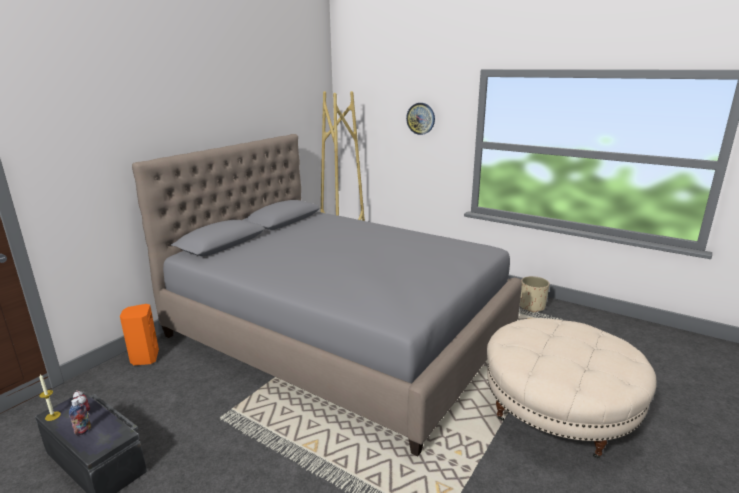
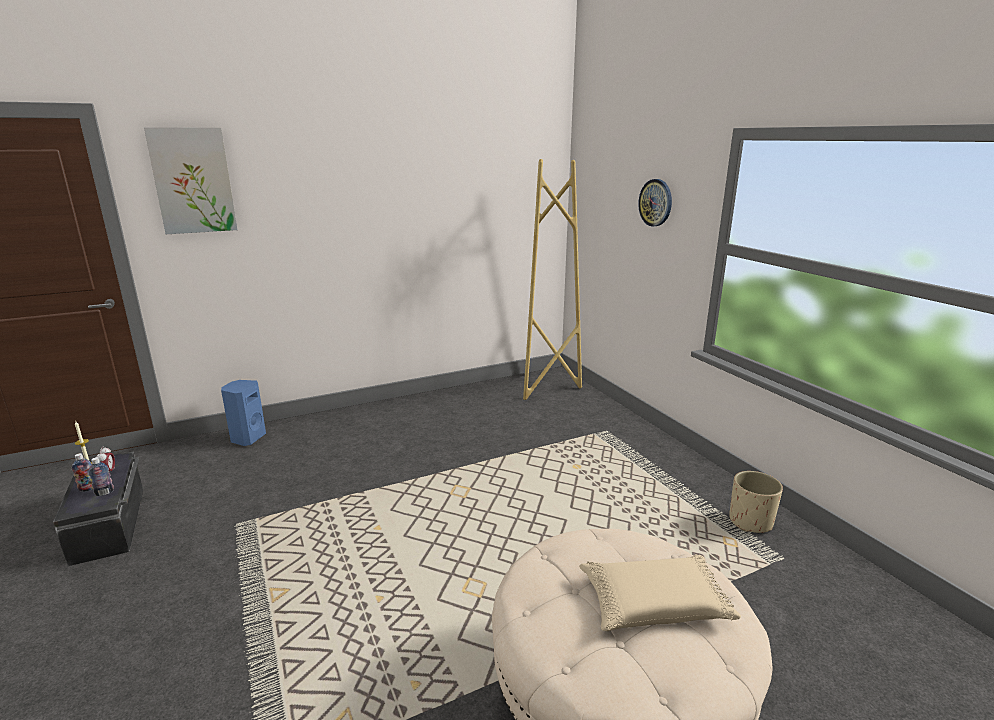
camera: 30 degrees right, 0 degrees up
(71, 126) = (193, 181): none -> picture
(106, 428) = (104, 493): none -> bottle
(144, 358) = (247, 438): orange speaker -> blue speaker
(339, 333) = (447, 472): grey bed -> none
(579, 343) = (655, 599): none -> beige pillow

